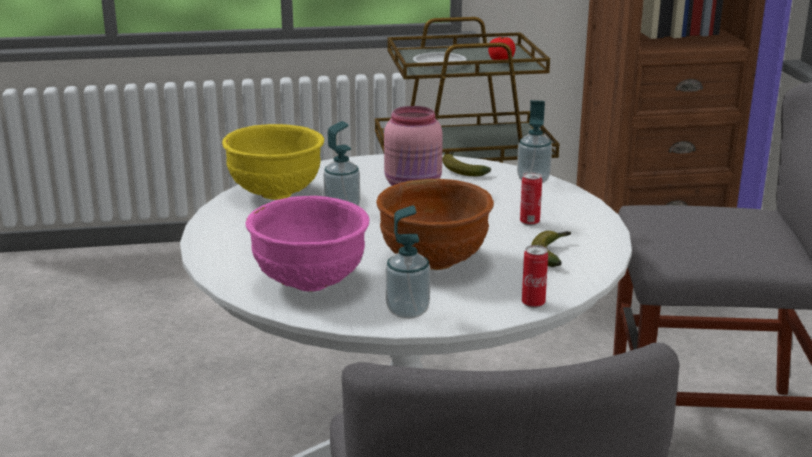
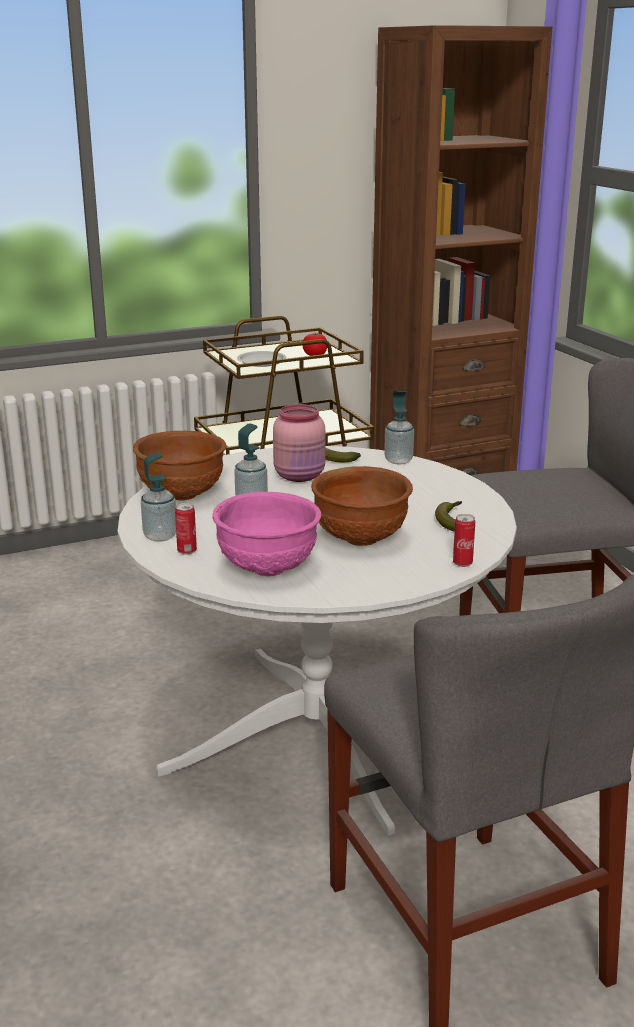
camera: 15 degrees left, 0 degrees up
(277, 194) = (183, 495): yellow bowl -> brown bowl
(407, 311) = (365, 582): soap dispenser -> soap dispenser (160, 536)
(529, 222) = (418, 497): can -> can (187, 551)

